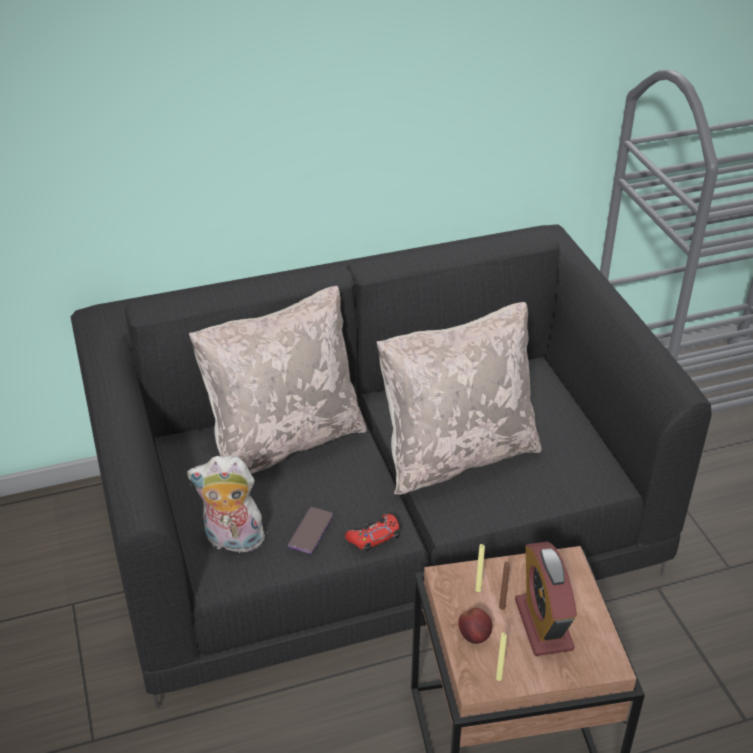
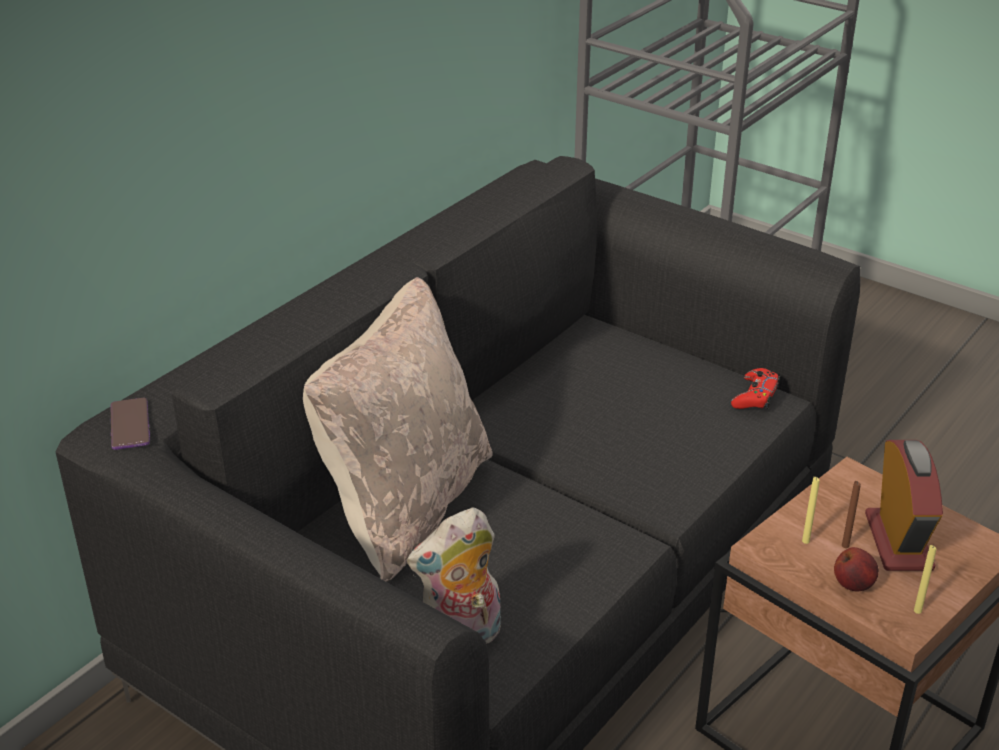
camera: 35 degrees left, 5 degrees down
(311, 531) = (540, 583): phone -> phone (130, 425)
(374, 537) = (611, 557): red game controller -> red game controller (755, 396)
(457, 454) = (607, 438): beige pillow -> none
(543, 624) = (898, 542): alarm clock -> alarm clock turned 135 degrees counterclockwise

